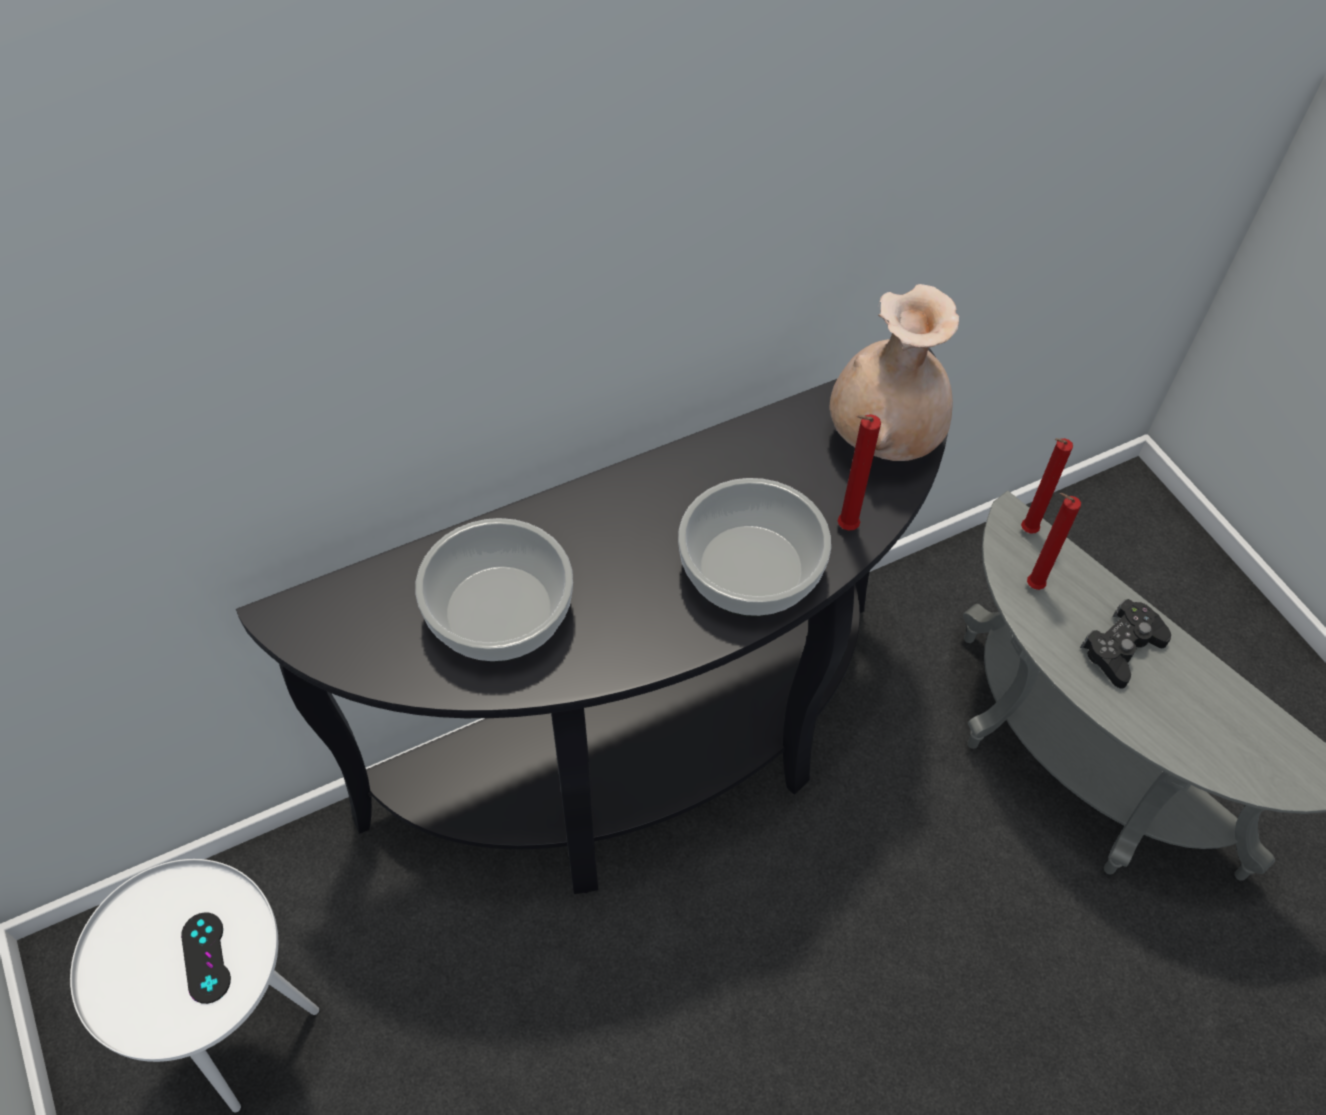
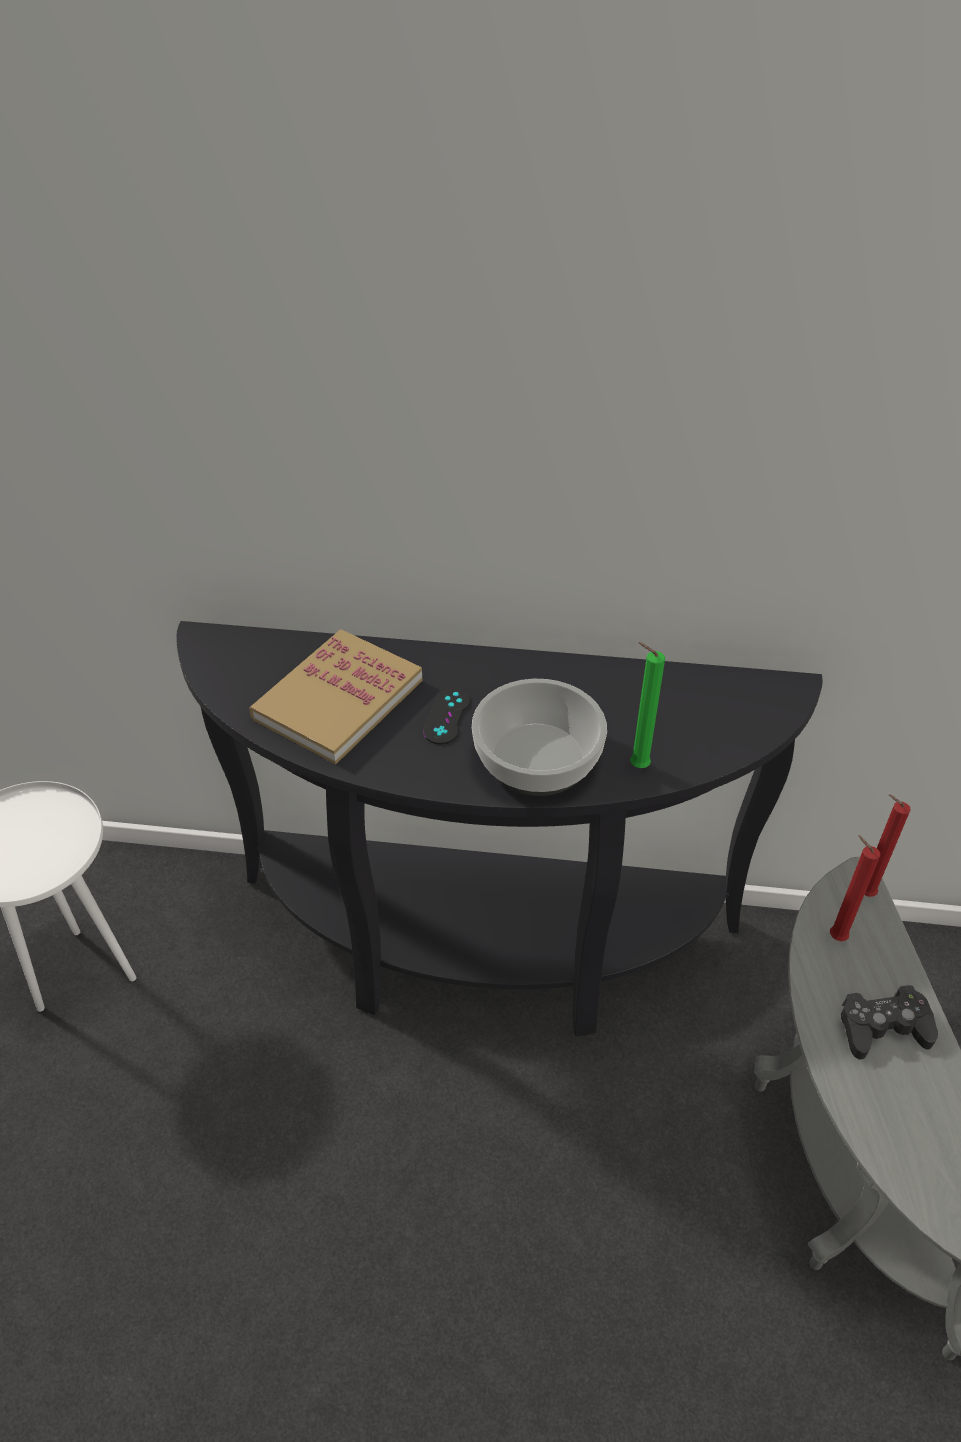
camera: 35 degrees right, 10 degrees down
(206, 957) = (39, 853): black game controller -> black game controller (447, 716)
(501, 611) = (338, 699): bowl -> book
(844, 528) = (636, 766): red candle -> green candle
(883, 441) = (722, 722): beige vase -> none

